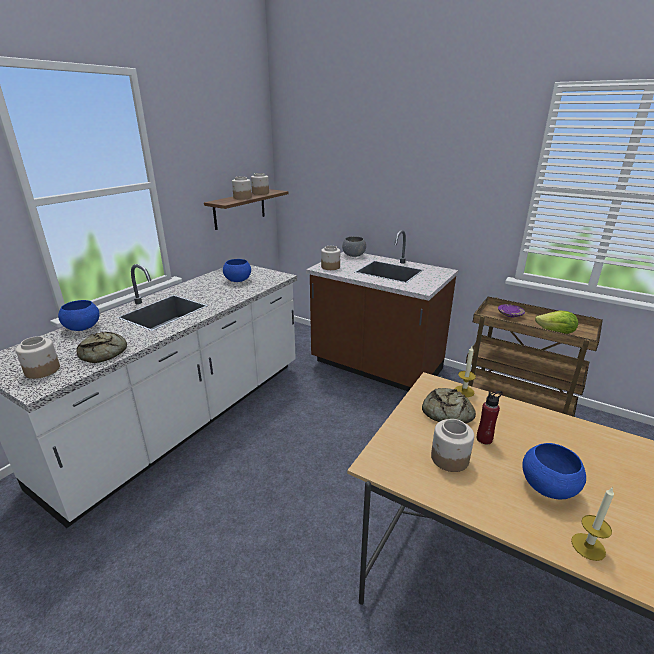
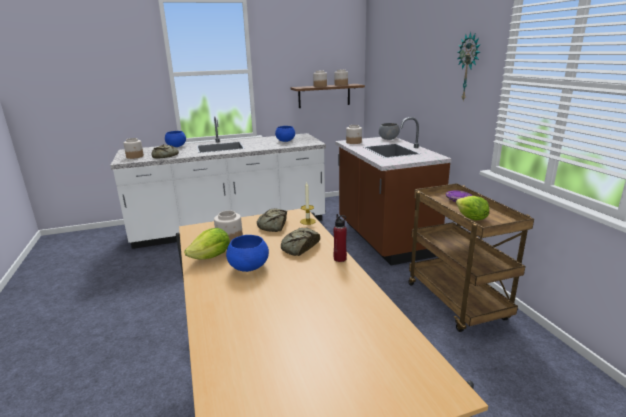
camera: 40 degrees right, 5 degrees down
(478, 175) = (469, 67): none -> wall clock
(484, 439) = (266, 241): red bottle -> red bottle (340, 258)
(487, 497) = (211, 257): none -> lettuce
(526, 430) = (299, 247): none -> bread
(588, 546) = (211, 290): candle -> none

